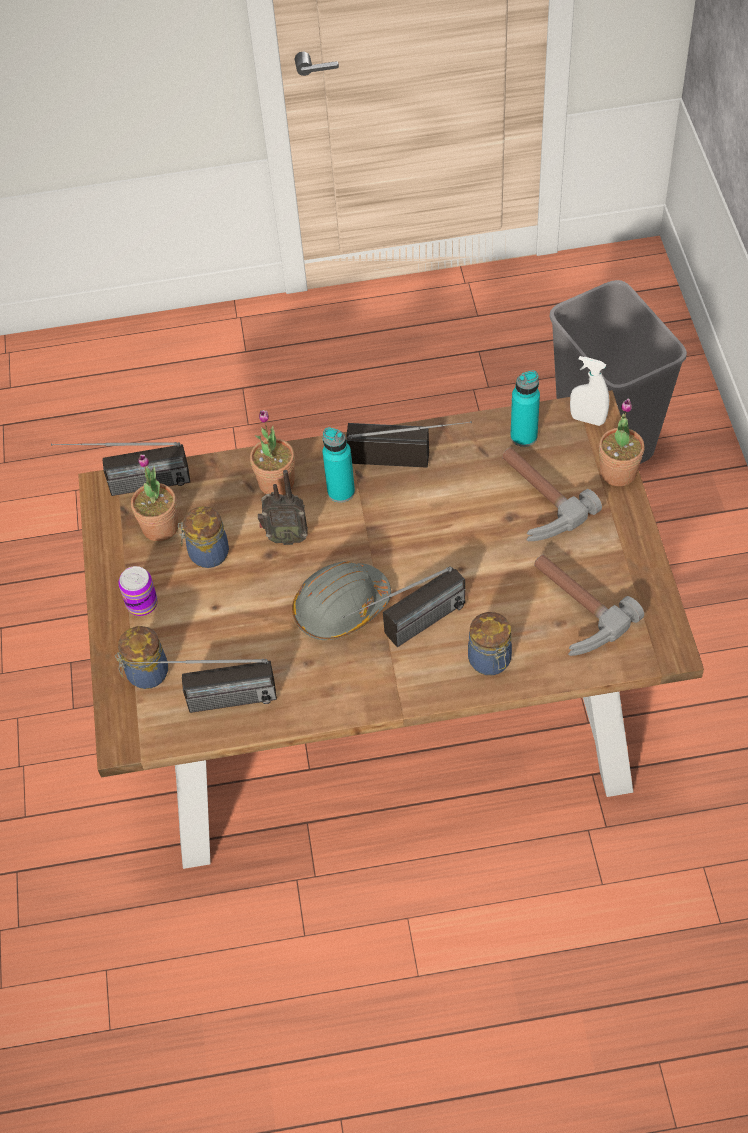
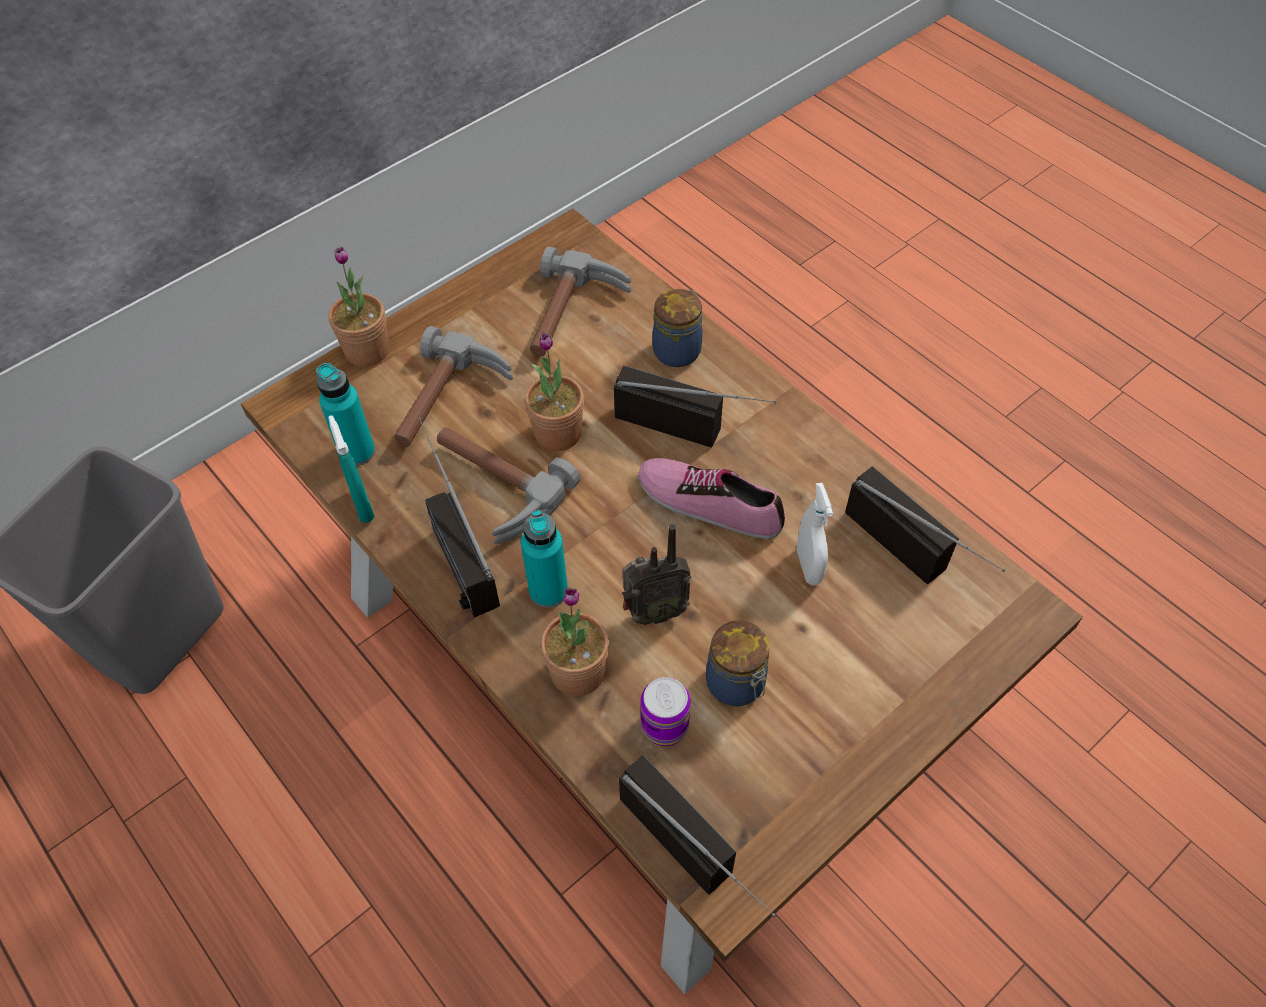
camera: 125 degrees left, 0 degrees up
(142, 604) = (859, 712): can -> can (664, 726)
(146, 674) = (940, 644): jar -> none
(160, 527) = (737, 769): potted plant -> potted plant (558, 433)
(286, 537) = (653, 612): radio -> radio turned 105 degrees clockwise
(341, 608) = (710, 503): grey hard hat -> shoe
(440, 494) = (491, 489): none -> hammer
(475, 425) = (363, 506): none -> turquoise spray bottle
(587, 419) = (300, 405): white spray bottle -> white spray bottle (808, 566)

